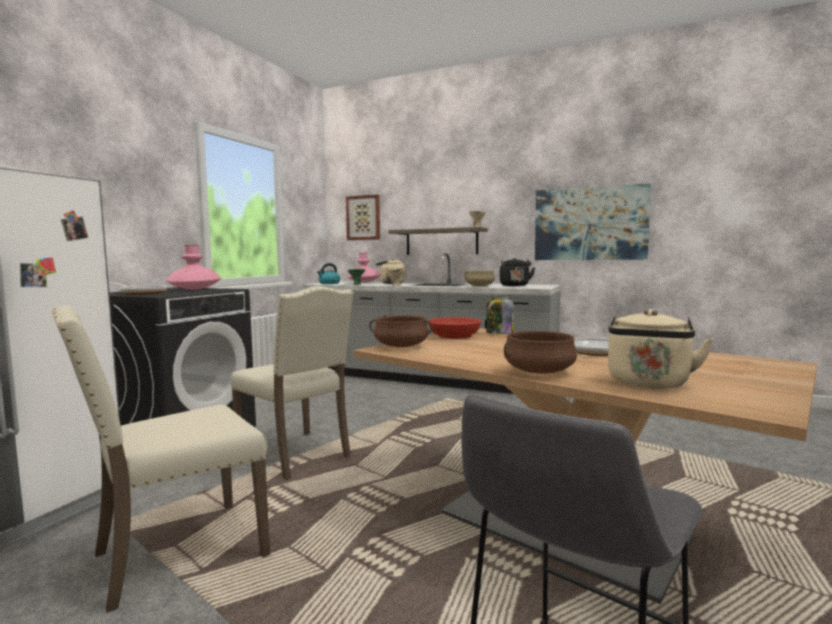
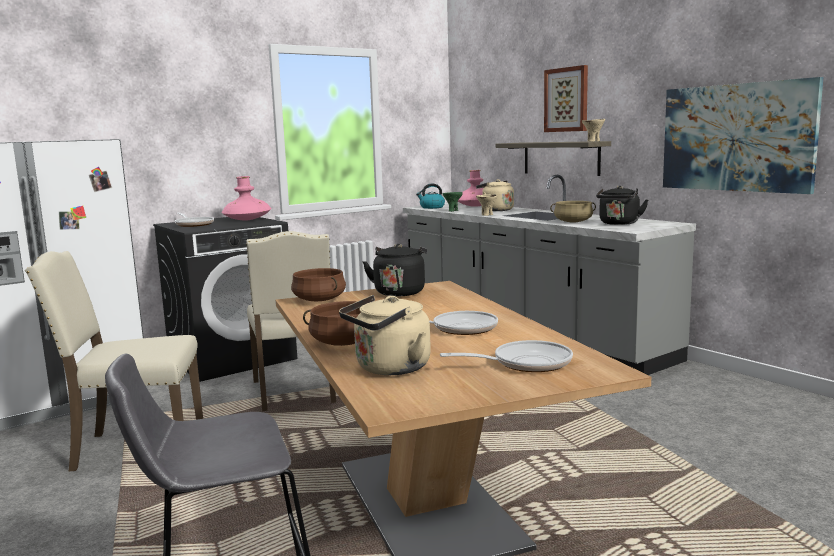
camera: 30 degrees right, 5 degrees up
(363, 218) = (483, 125): picture -> picture (566, 99)
(454, 335) = (399, 292): red bowl -> black kettle
(499, 334) = (448, 294): jar -> none
(722, 366) = (525, 363): none -> frying pan

